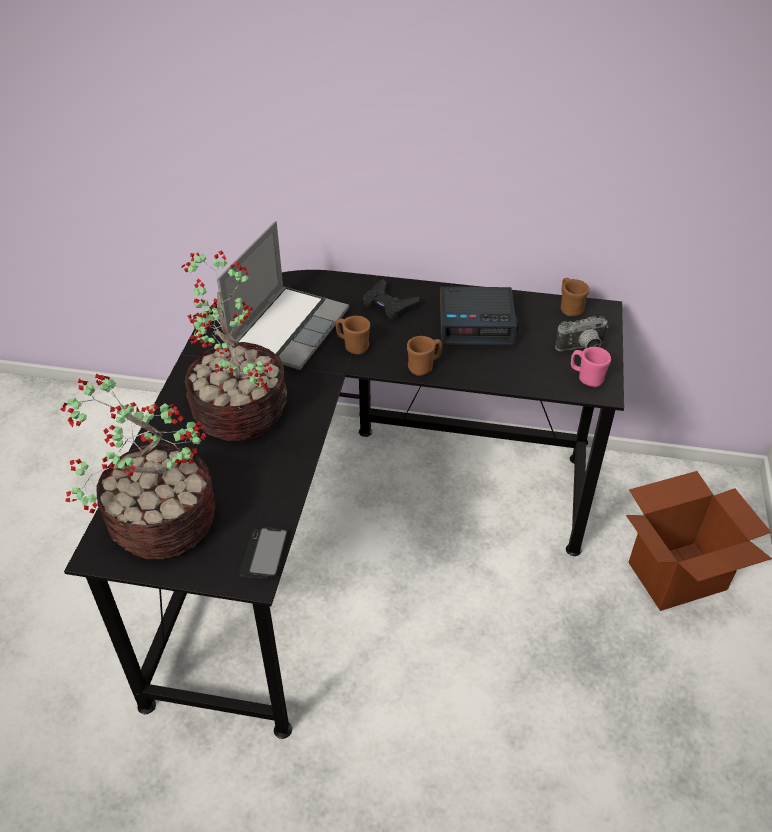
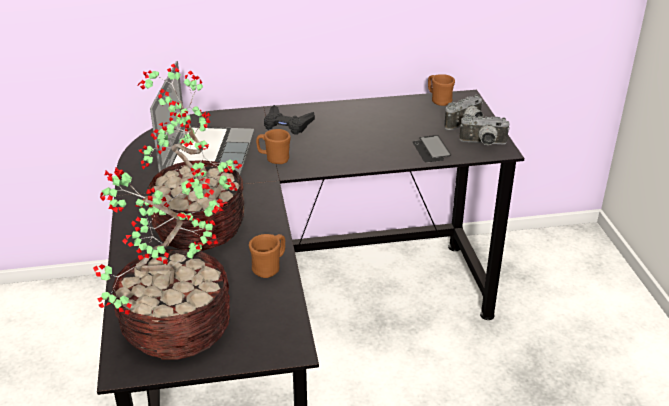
camera: 20 degrees left, 10 degrees down
(264, 554) = (289, 327): phone -> phone (431, 150)
(424, 367) = (345, 162): brown mug -> brown mug (269, 268)
(477, 324) = (371, 124): alarm clock -> none
(586, 378) = (483, 144): pink mug -> camera
(677, 575) = (578, 313): cardboard box -> none

